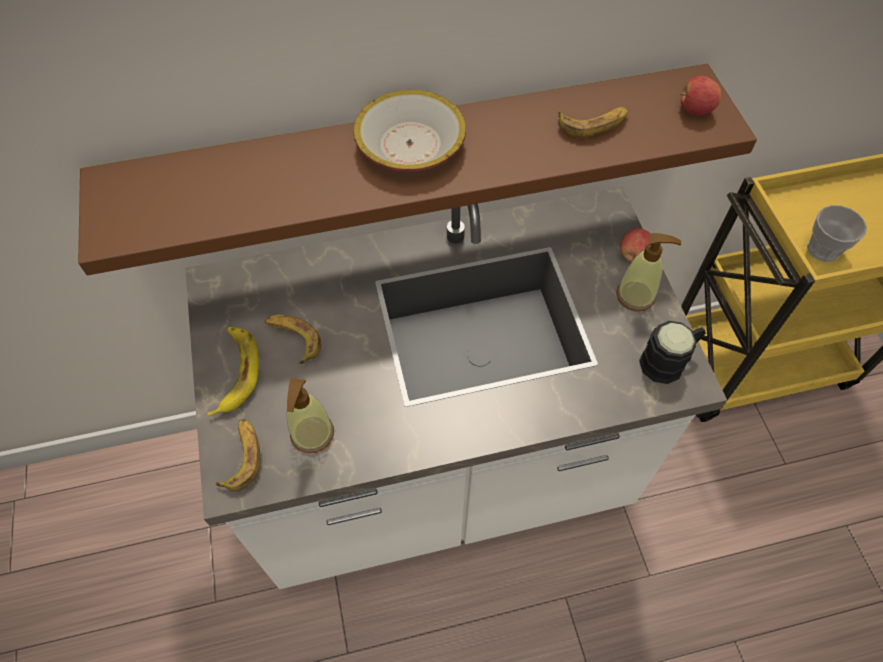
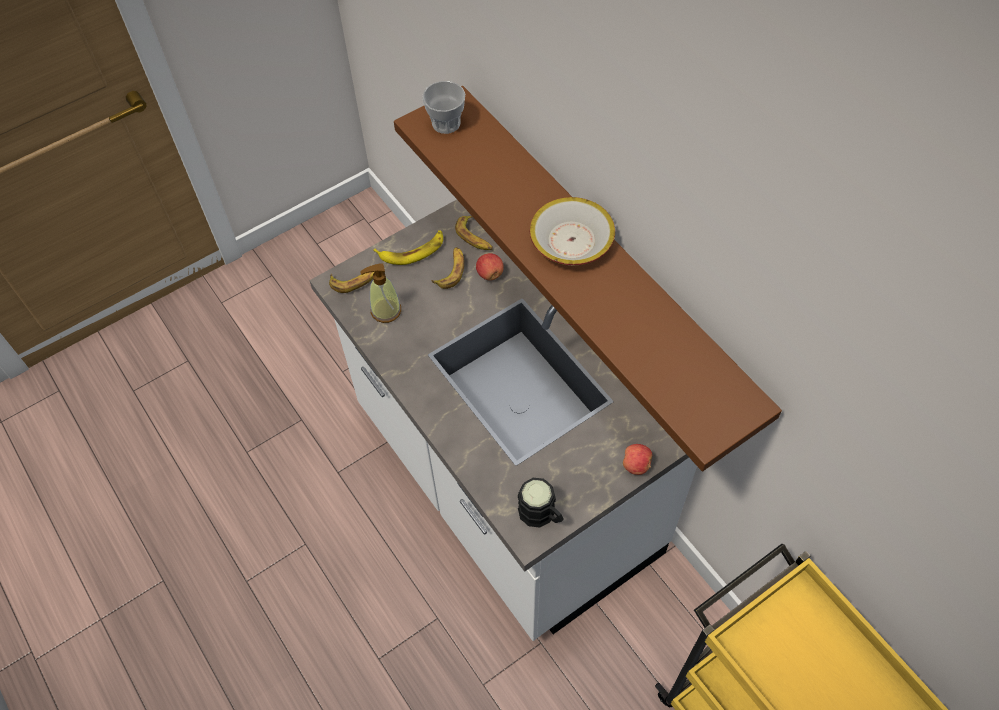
camera: 70 degrees right, 0 degrees up
(593, 124) = (656, 345): banana -> banana (474, 237)
(636, 296) = (594, 476): soap dispenser -> none
(694, 109) = (713, 411): apple -> apple (490, 274)
(823, 249) = (765, 648): cup -> cup (446, 123)

